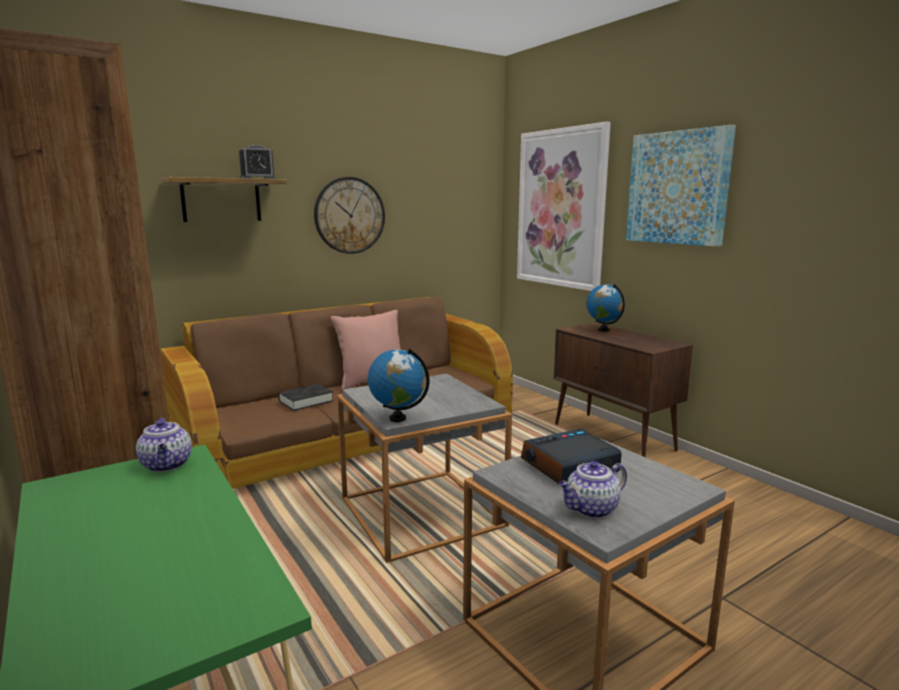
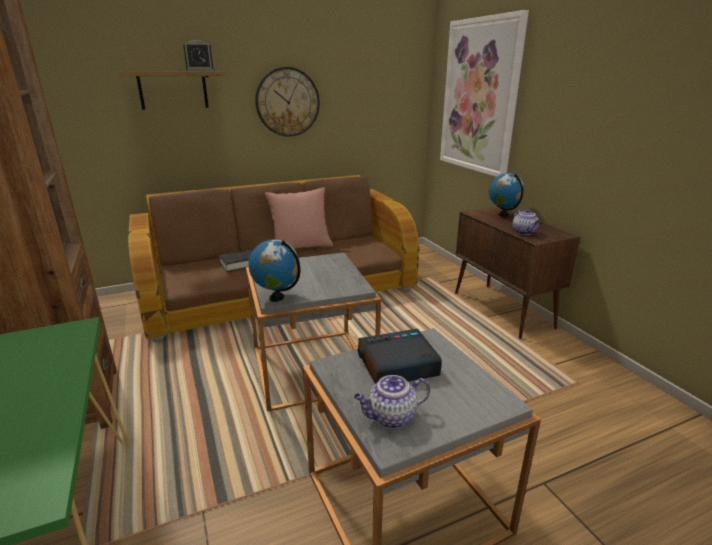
camera: 10 degrees right, 10 degrees up
(167, 465) = (57, 336): teapot -> teapot (524, 232)
(677, 188) = (583, 81): picture -> none

